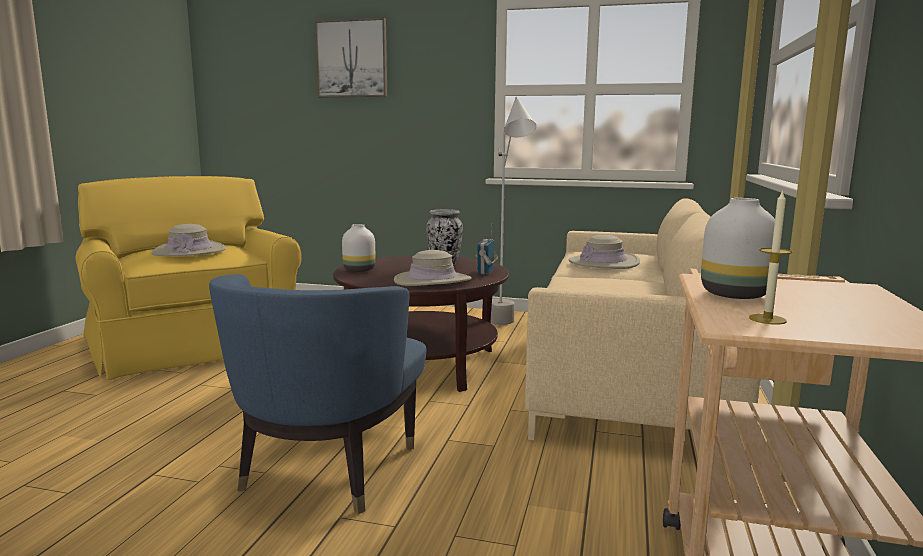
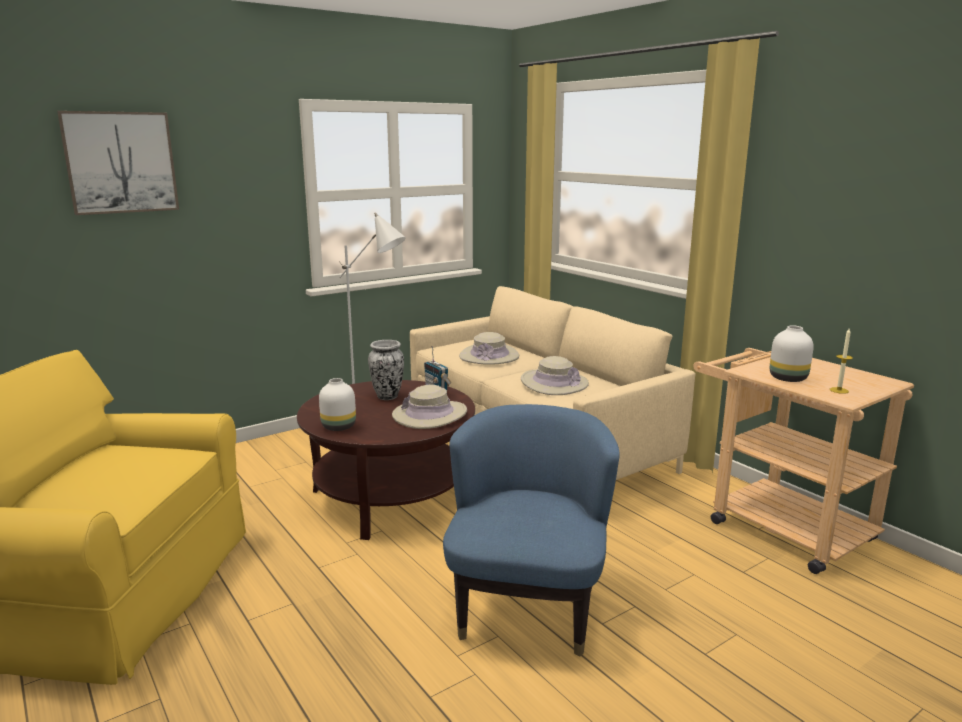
camera: 50 degrees left, 5 degrees up
(189, 251) = (111, 472): beige hat -> beige hat (554, 383)
(328, 470) = (528, 605): blue armchair -> blue armchair turned 135 degrees counterclockwise

